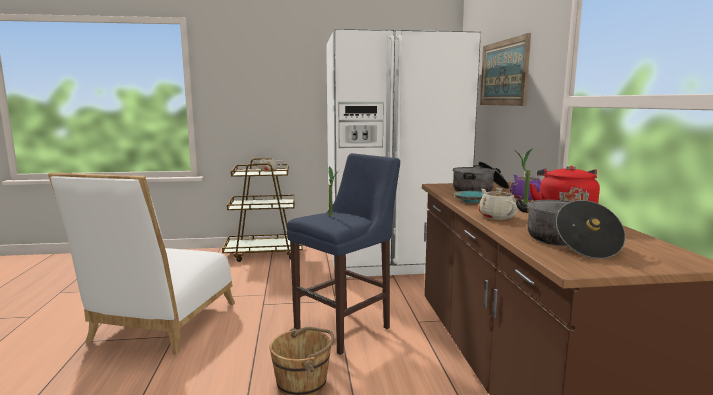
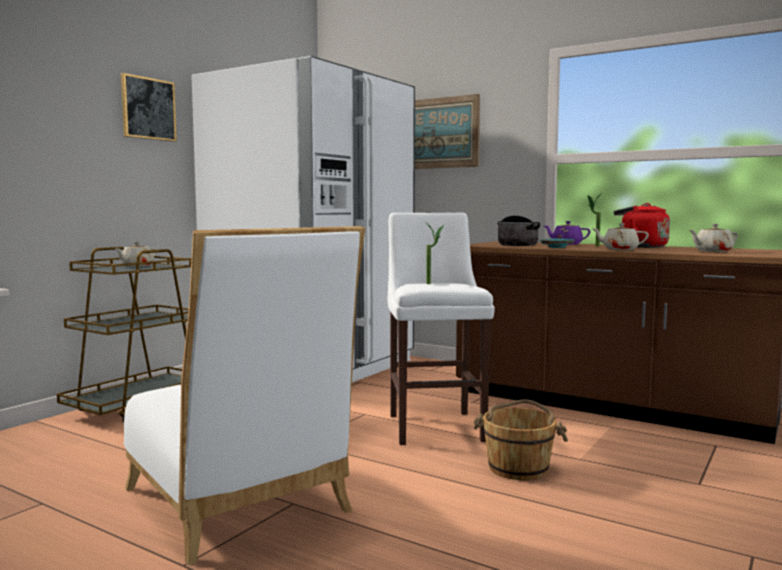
camera: 50 degrees left, 5 degrees down
(295, 71) = (148, 108): none -> picture
(346, 327) = (435, 425): blue stool -> white stool
(567, 243) = (712, 251): cooking pot -> beige teapot

